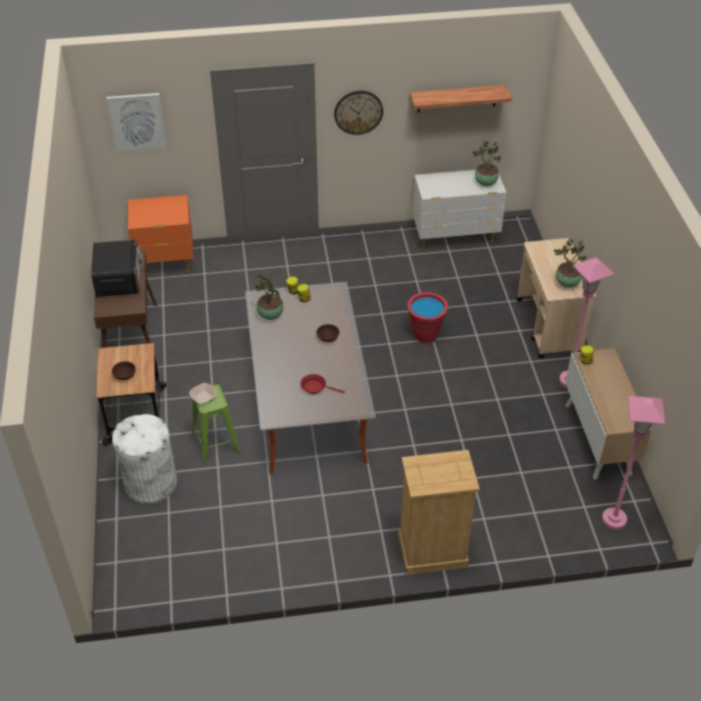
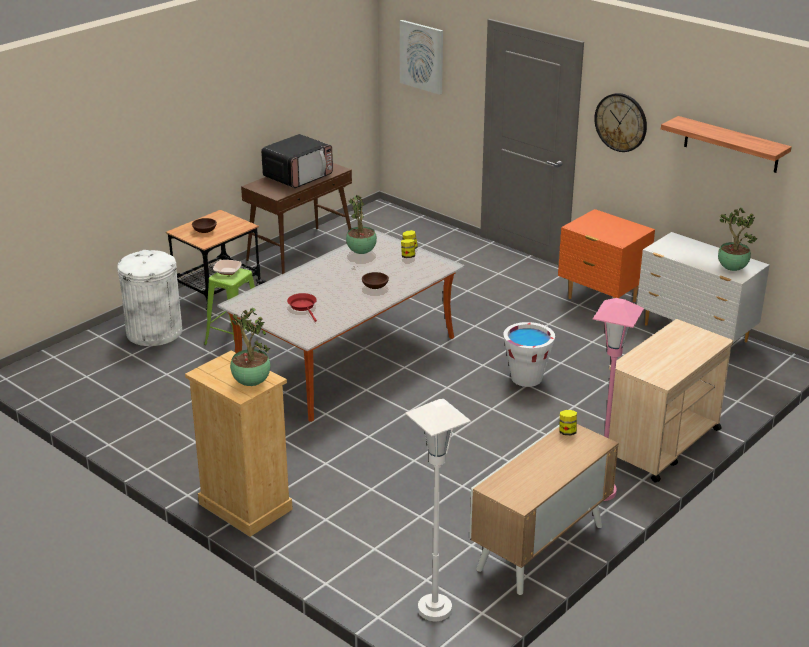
camera: 50 degrees right, 15 degrees down
(166, 263) = (409, 225): orange nightstand -> orange nightstand (601, 300)
(425, 334) = (526, 378): red bucket -> white bucket
(566, 284) = (654, 366): potted plant -> potted plant (250, 382)
(614, 519) = (434, 609): pink floor lamp -> white floor lamp

